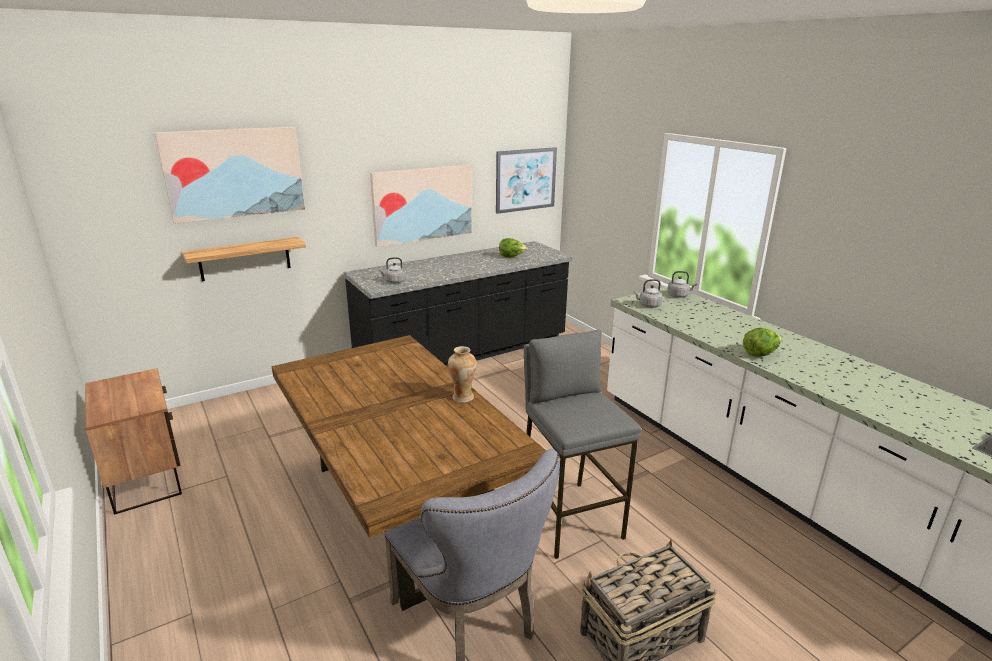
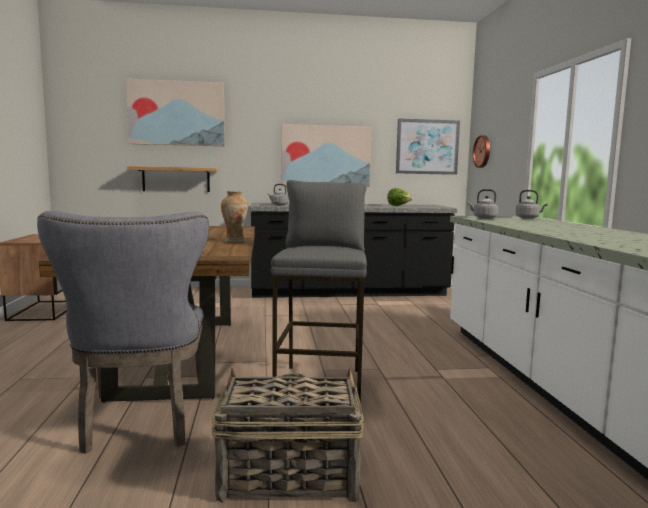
camera: 25 degrees right, 15 degrees down
(587, 188) = (483, 151): none -> wall clock
(760, 354) = (563, 233): lettuce -> none

